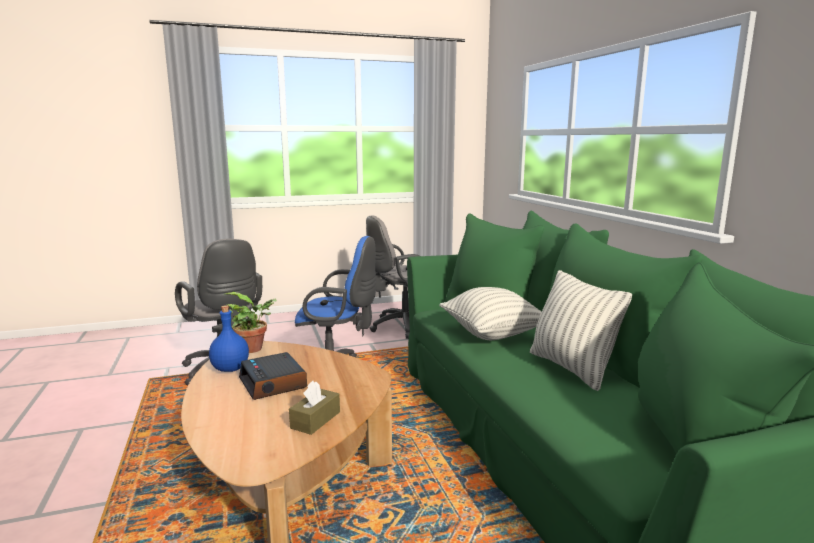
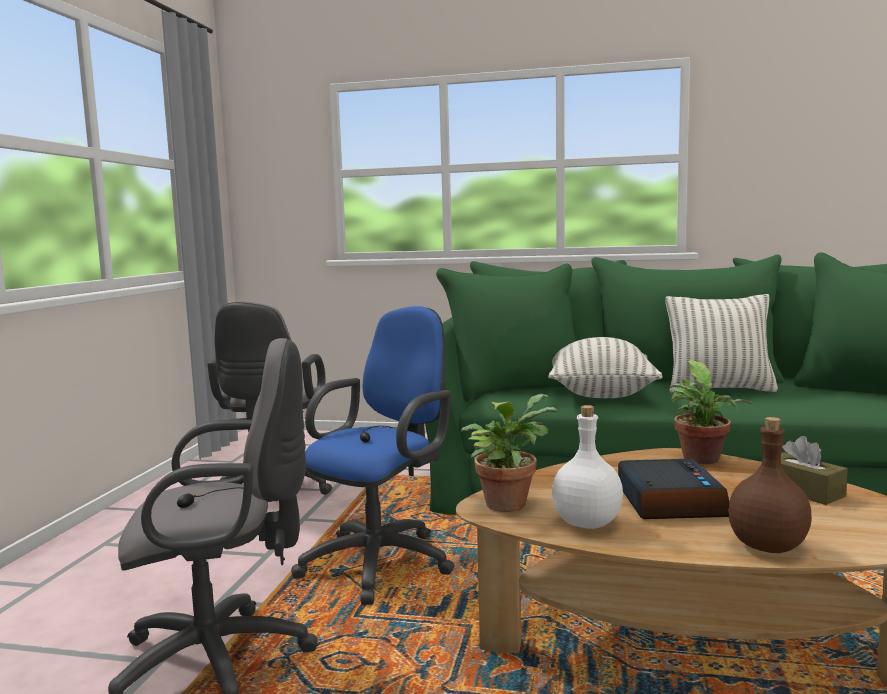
camera: 60 degrees left, 5 degrees down
(210, 413) = (766, 546): none -> brown bottle
(230, 368) = (586, 524): blue bottle -> white bottle
(274, 383) = (669, 501): alarm clock -> alarm clock turned 90 degrees counterclockwise
(364, 385) = (702, 460): none -> potted plant

